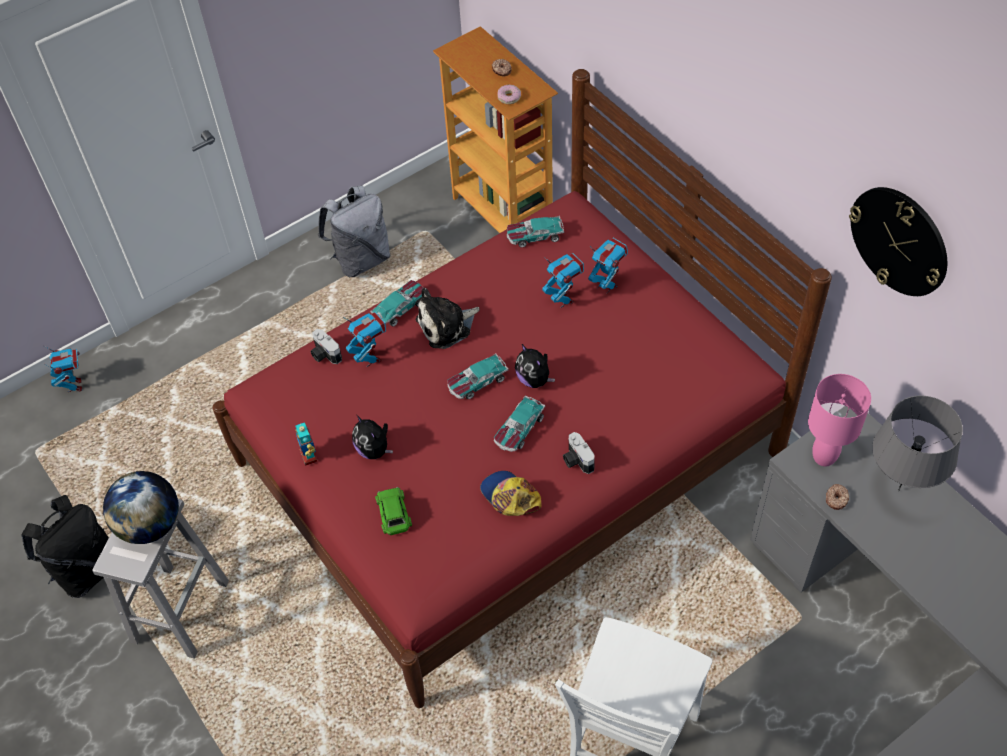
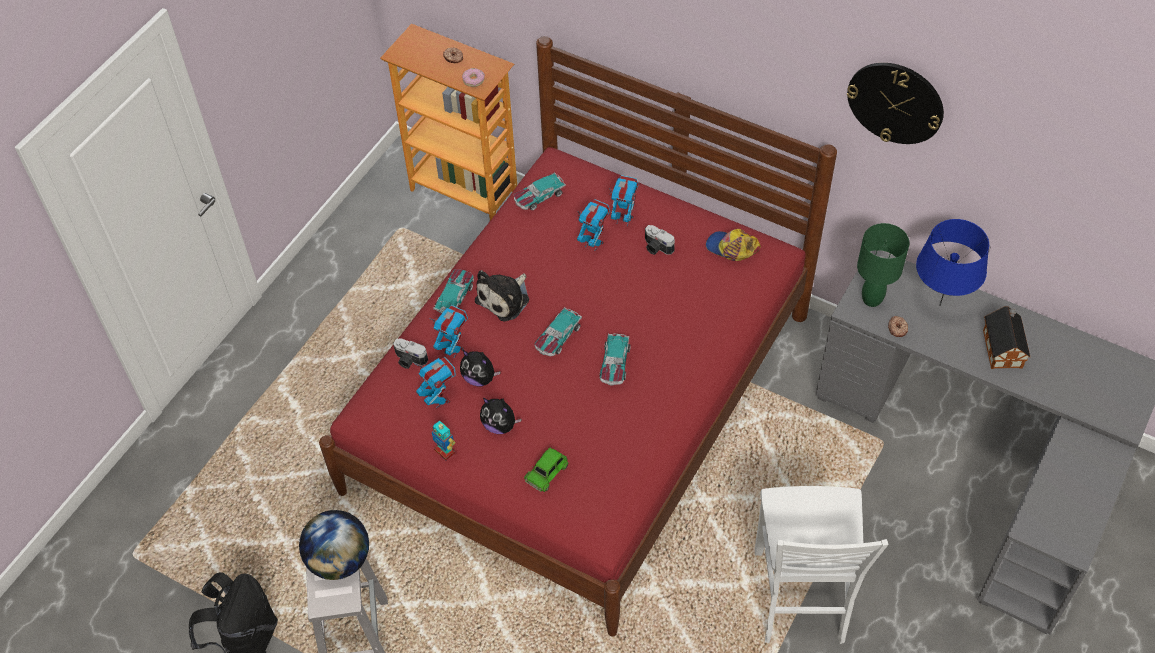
camera: 25 degrees left, 0 degrees up
(74, 386) = (137, 481): toy robot -> toy robot (439, 399)
(361, 259) = (354, 273): grey backpack -> none
(394, 514) = (546, 472): green toy car -> green toy car turned 105 degrees counterclockwise
(510, 496) = (637, 422): cap -> cap (731, 248)
(534, 379) = (605, 318): plush toy -> plush toy (479, 378)
(576, 460) = (675, 372): camera -> camera (656, 248)
(824, 456) = (872, 299): pink table lamp -> green table lamp
(898, 491) = (939, 306): grey table lamp -> blue table lamp
(949, 563) = (1002, 347): none -> toy house

